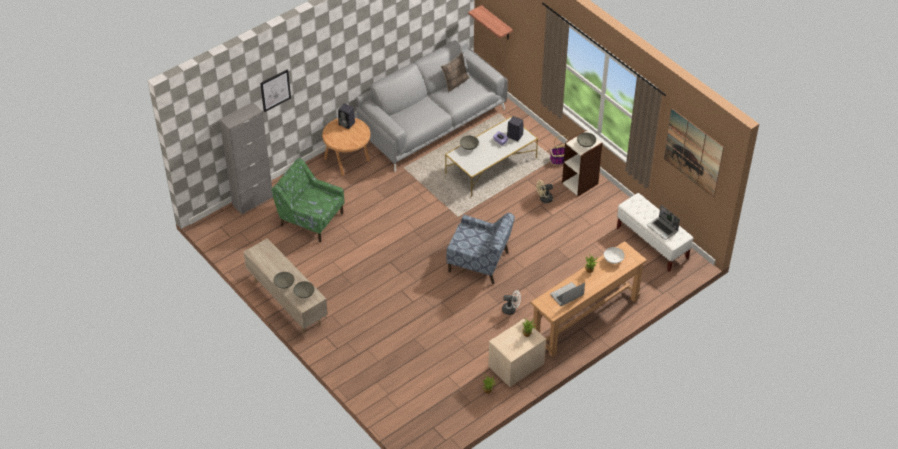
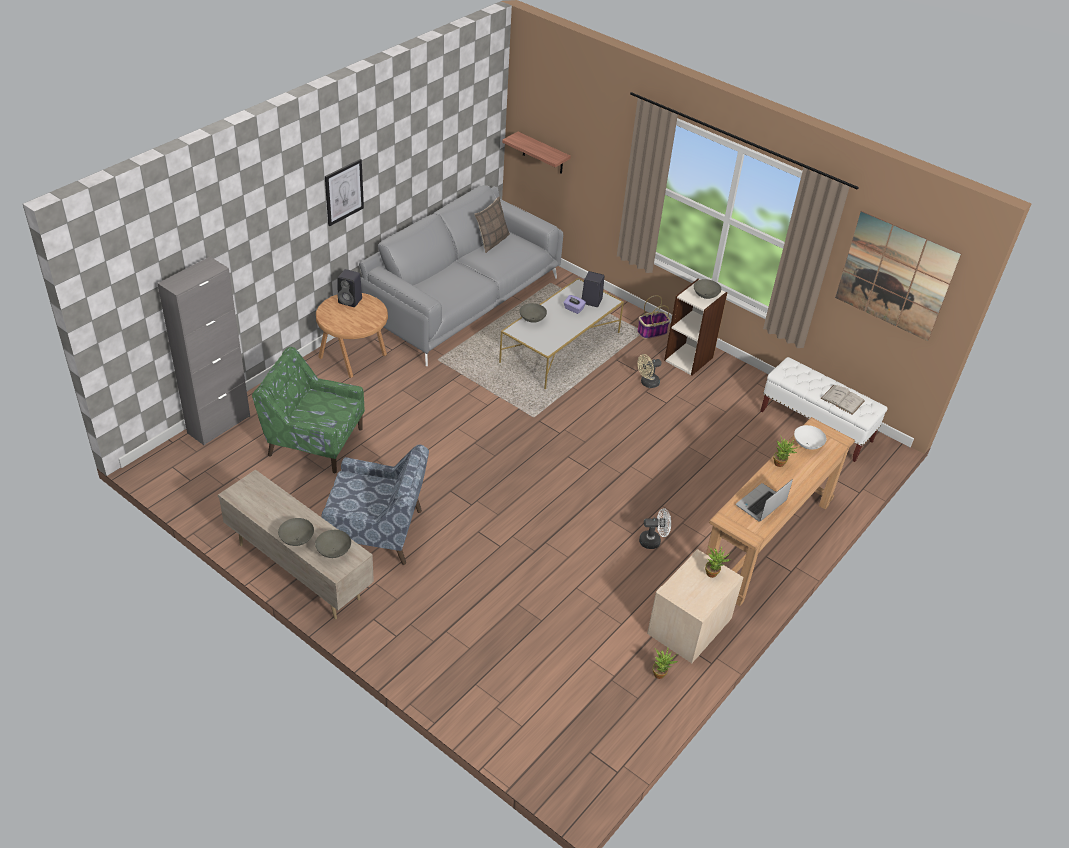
camera: 15 degrees left, 5 degrees down
(275, 90) = (244, 240): picture -> picture (344, 192)
(479, 262) = (584, 478): blue armchair -> blue armchair (377, 532)
(662, 228) = (842, 399): laptop -> white book

